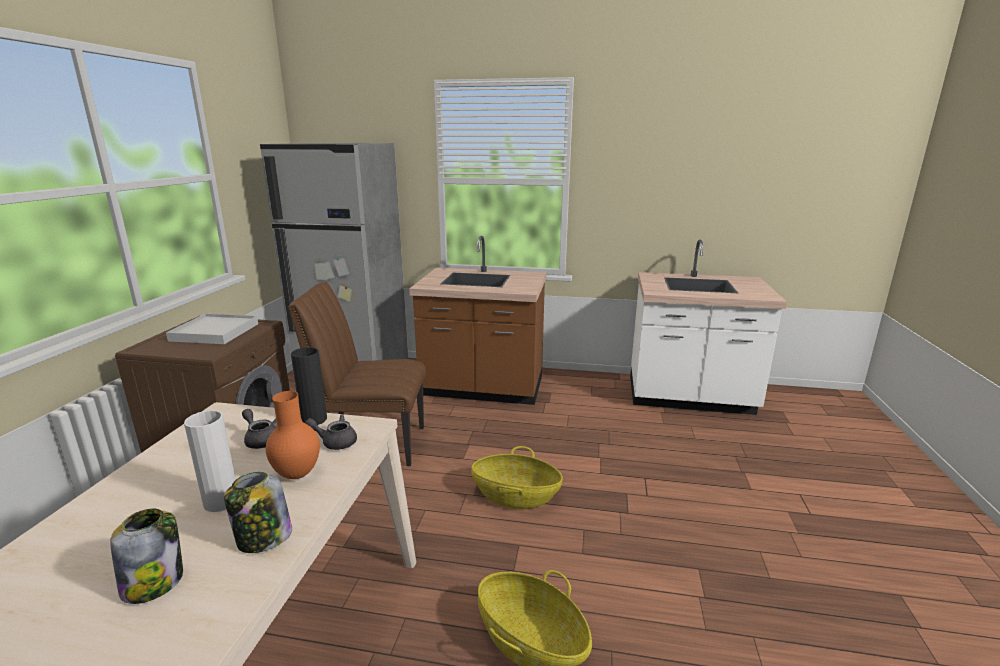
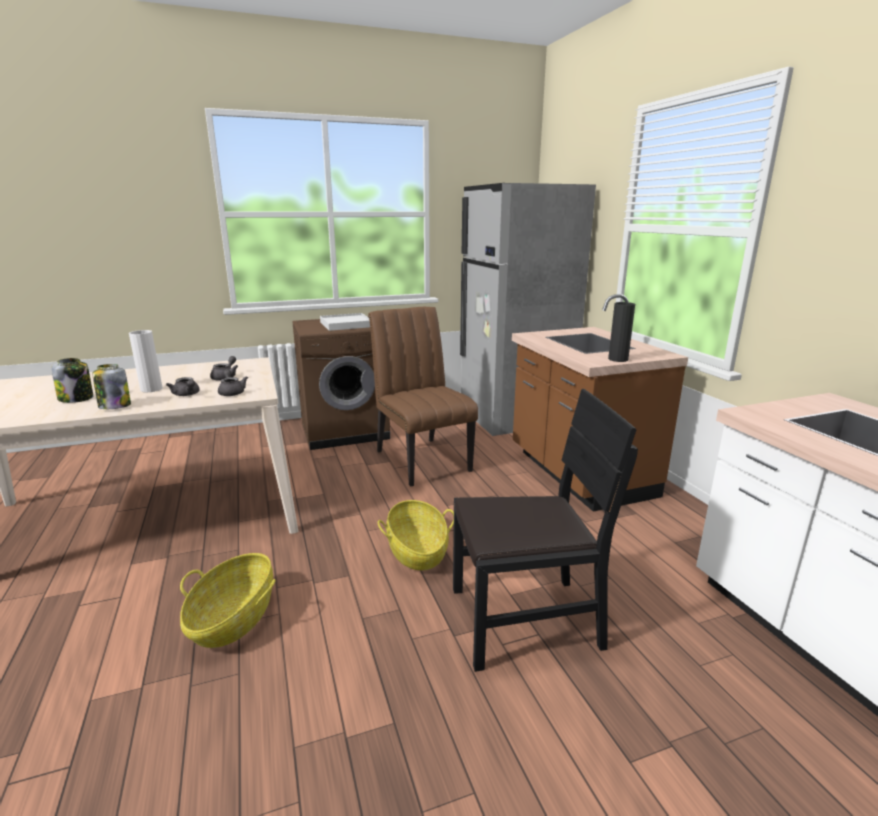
camera: 60 degrees right, 0 degrees up
(298, 474) = (187, 395): orange vase -> grey teapot
(314, 419) = (260, 380): black vase -> black vase (618, 359)
(628, 477) = (524, 619): none -> black chair

